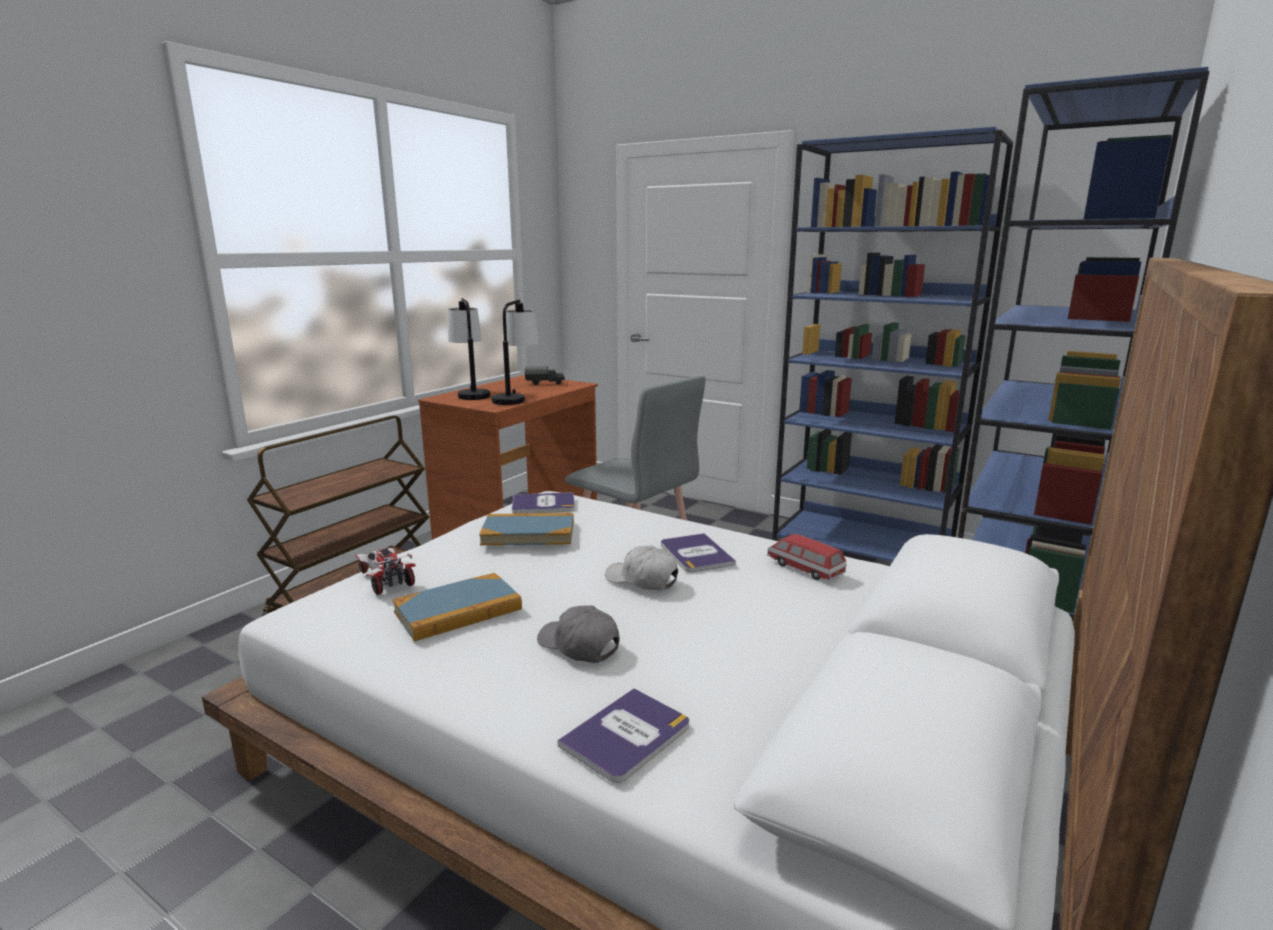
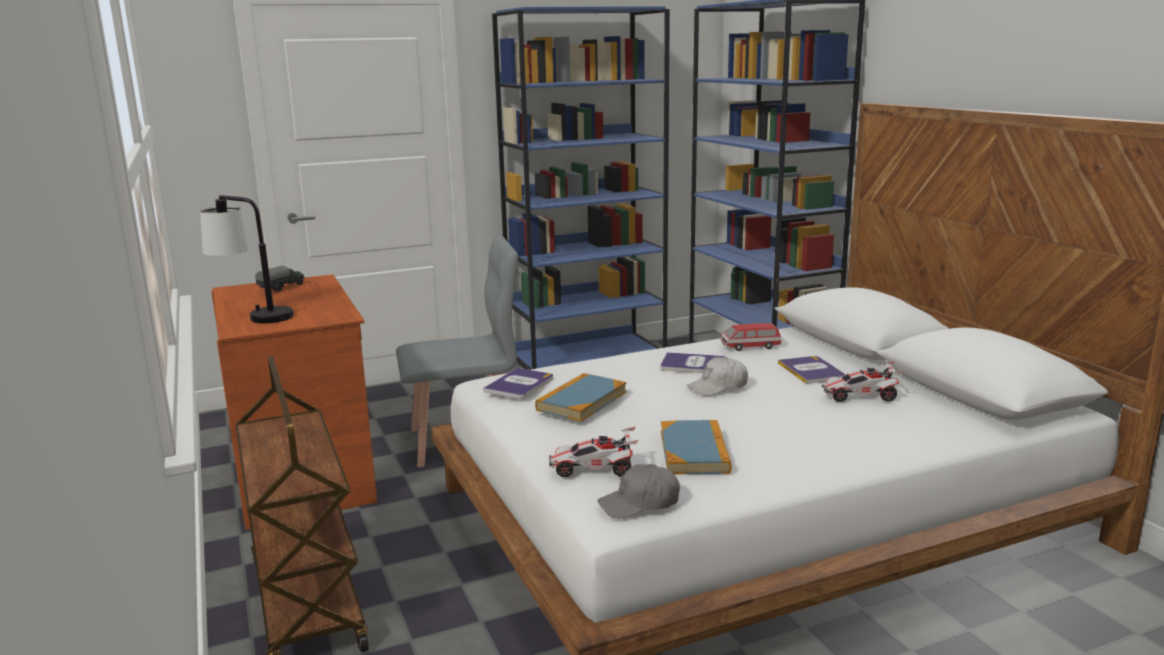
camera: 55 degrees left, 0 degrees up
(516, 398) = (322, 305): table lamp -> none
(579, 646) = (792, 425): grey cap -> grey cap (639, 503)
(626, 735) = (907, 435): book -> book (811, 371)
(729, 671) = (860, 396): none -> toy car

